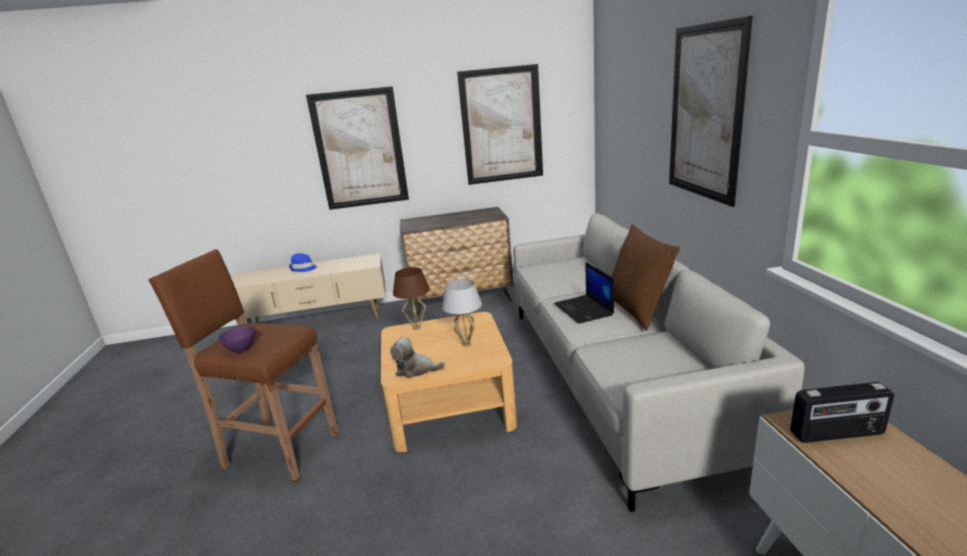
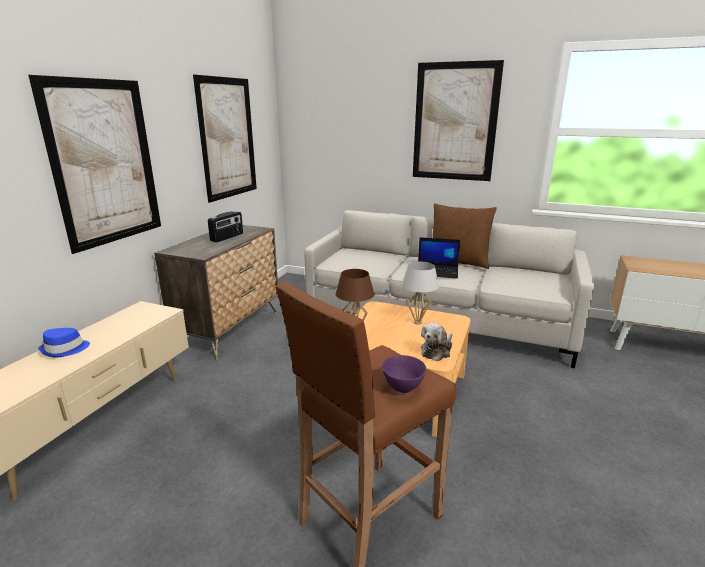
camera: 60 degrees left, 0 degrees up
(837, 434) = (650, 265): radio -> radio (227, 237)

